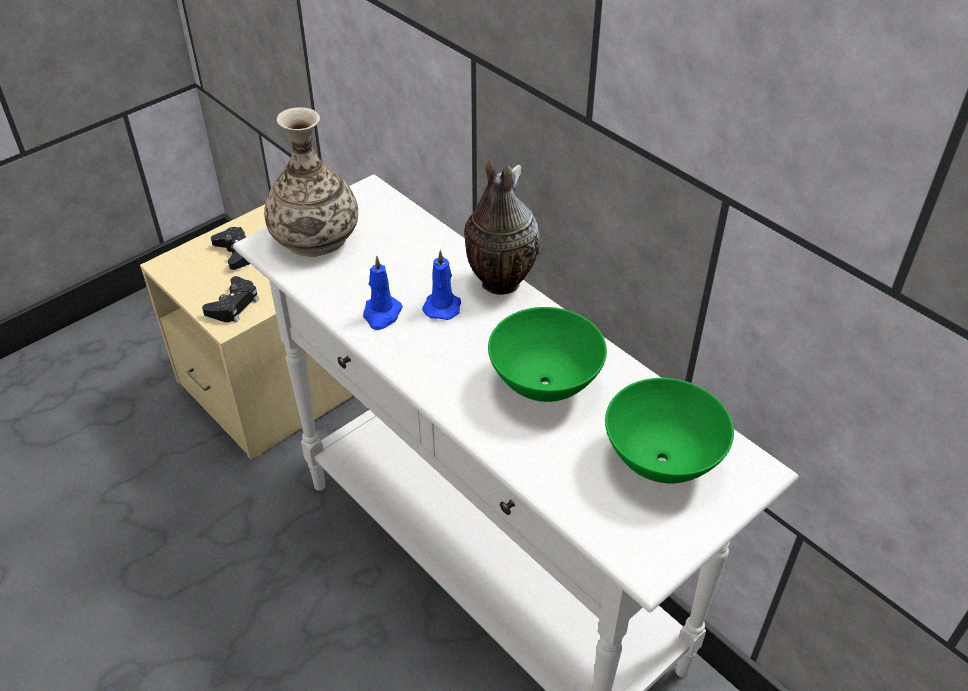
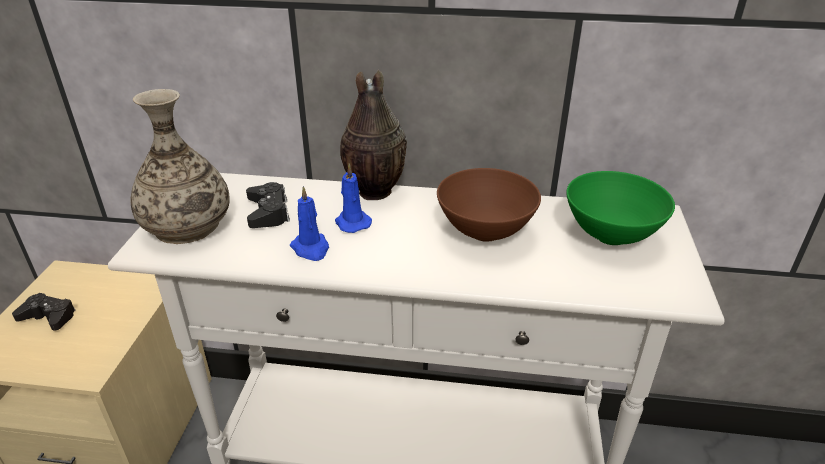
camera: 40 degrees left, 10 degrees down
(233, 305) = (84, 356): black game controller -> black game controller (268, 212)
(543, 384) = (484, 233): green bowl -> brown bowl

